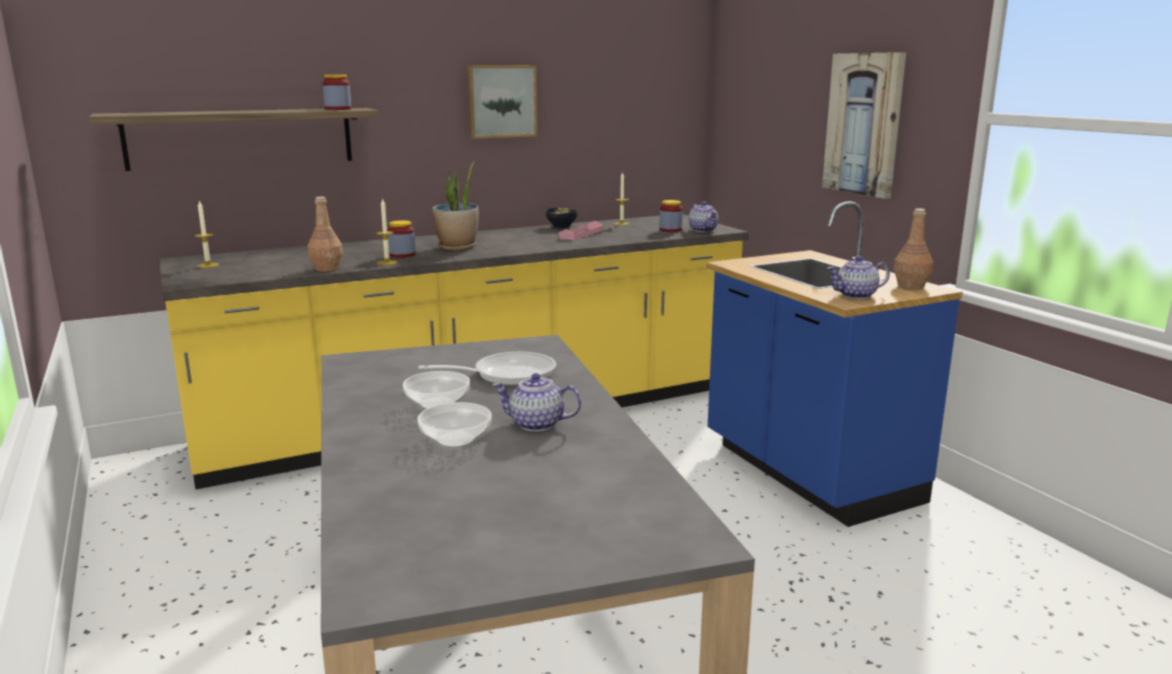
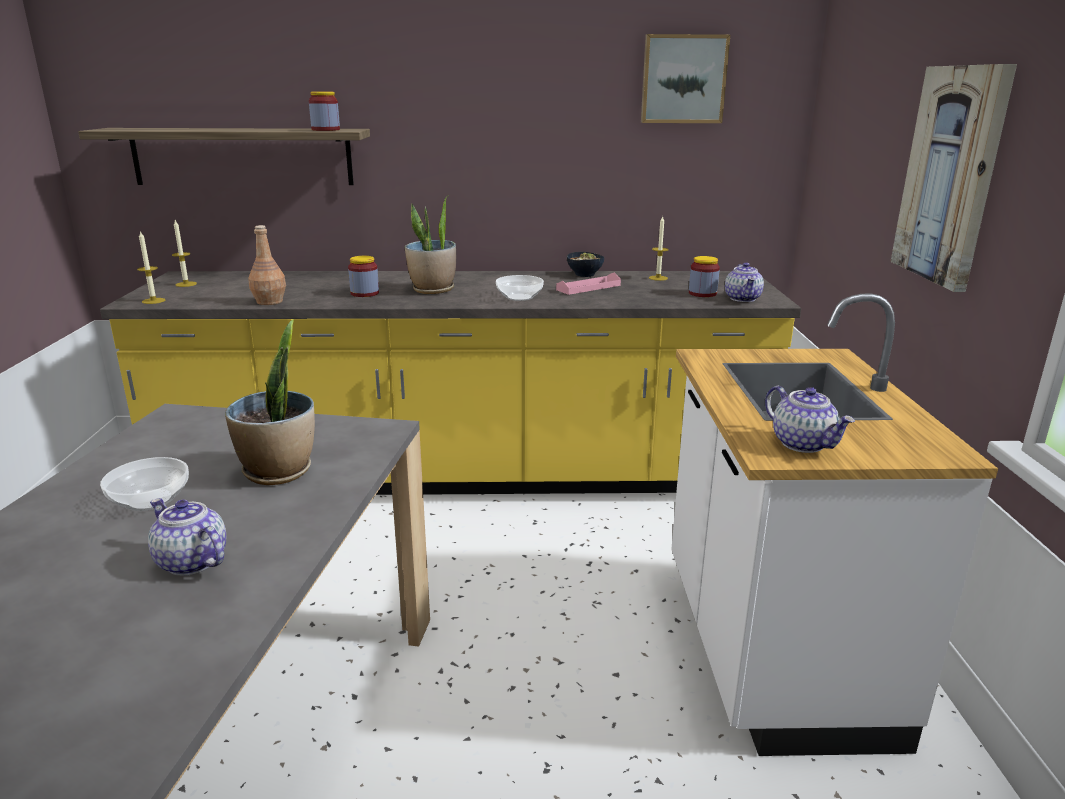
camera: 25 degrees right, 5 degrees up
(387, 262) = (334, 301): candle -> candle (153, 301)
(455, 439) = (81, 562): bowl -> bowl (519, 297)
(501, 101) = (524, 124): picture -> picture (683, 79)
(506, 375) = (279, 472): frying pan -> potted plant
(808, 474) = (769, 650): blue counter -> white counter
(856, 295) = (803, 444): teapot -> teapot turned 135 degrees counterclockwise
(911, 286) = (919, 441): brown bottle -> none

